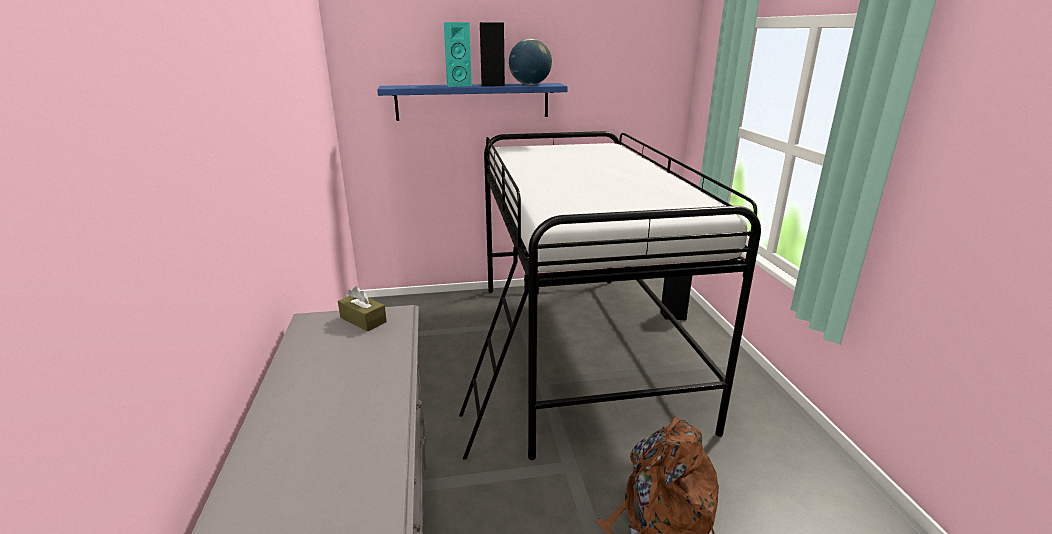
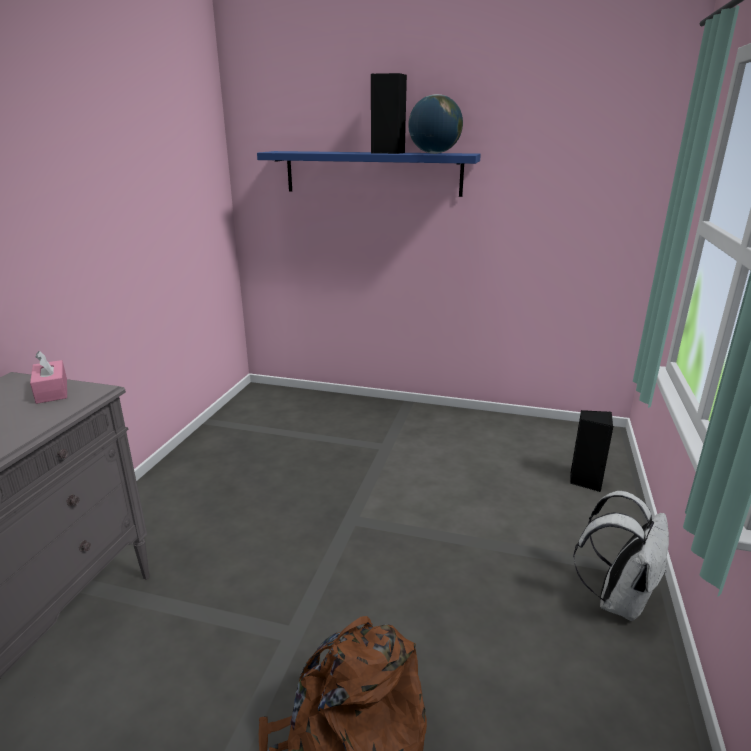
camera: 25 degrees right, 0 degrees up
(363, 320) = (52, 391): brown tissue box -> pink tissue box
(457, 85) = (349, 152): turquoise speaker -> none
(578, 350) = (423, 493): black bed -> none
(741, 380) = (618, 599): none -> white backpack

